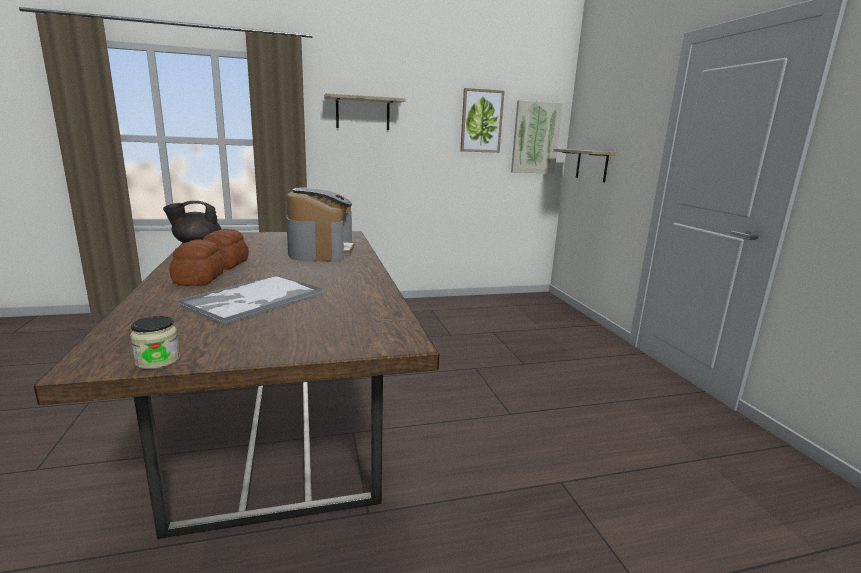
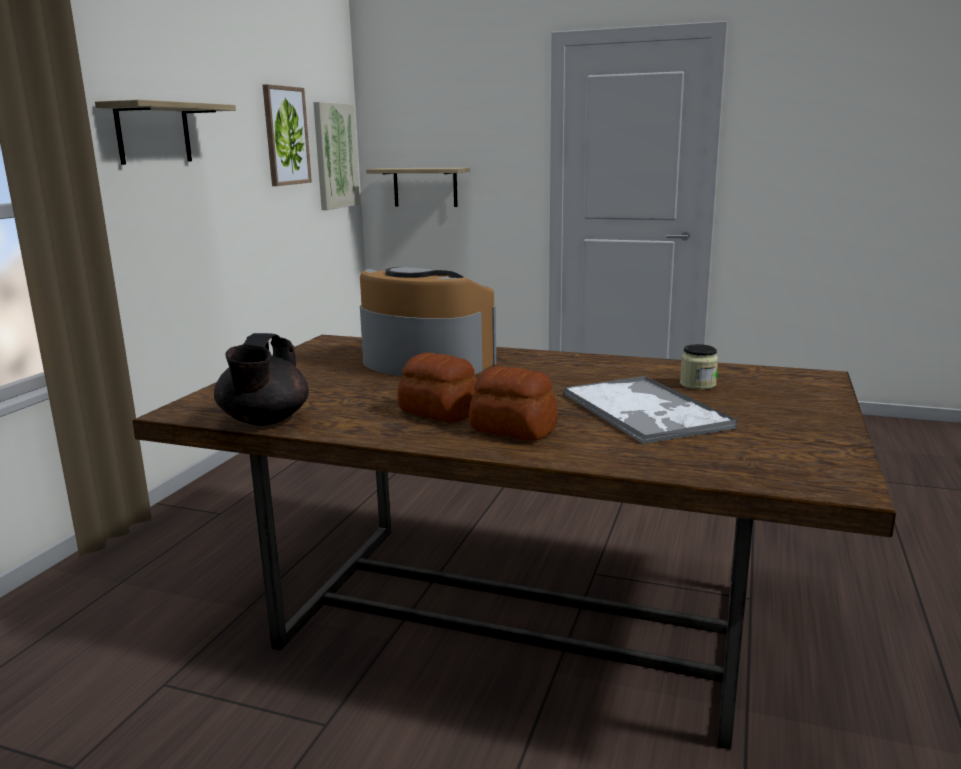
camera: 55 degrees left, 0 degrees up
(157, 361) = (841, 458): jar -> jar (697, 384)

